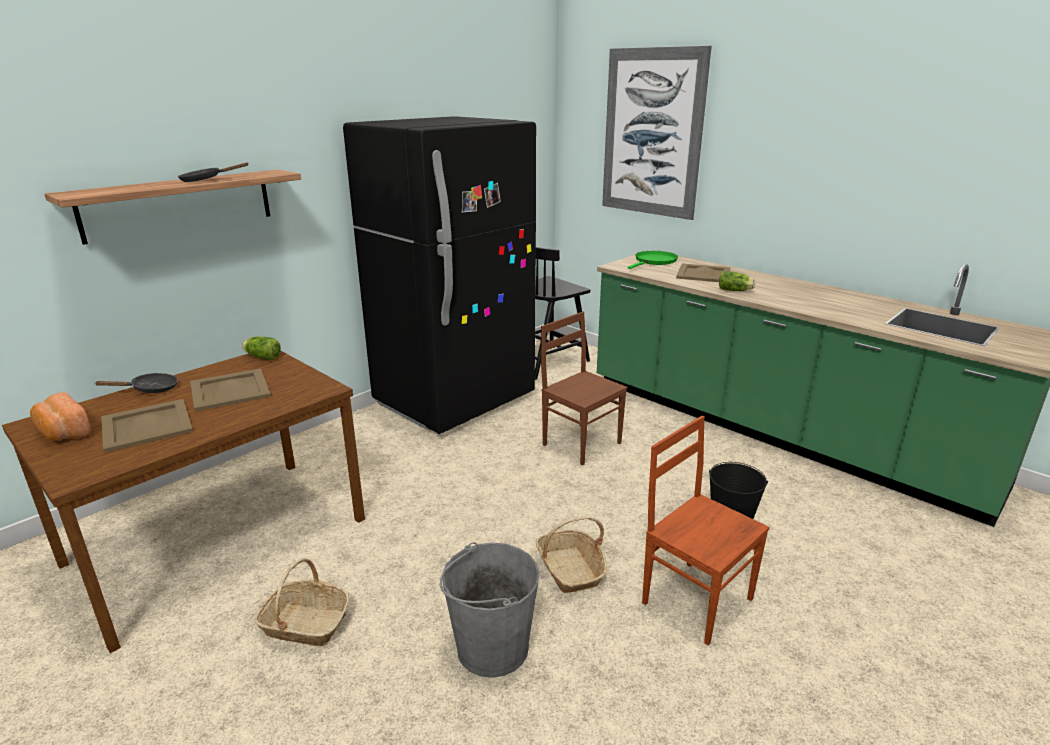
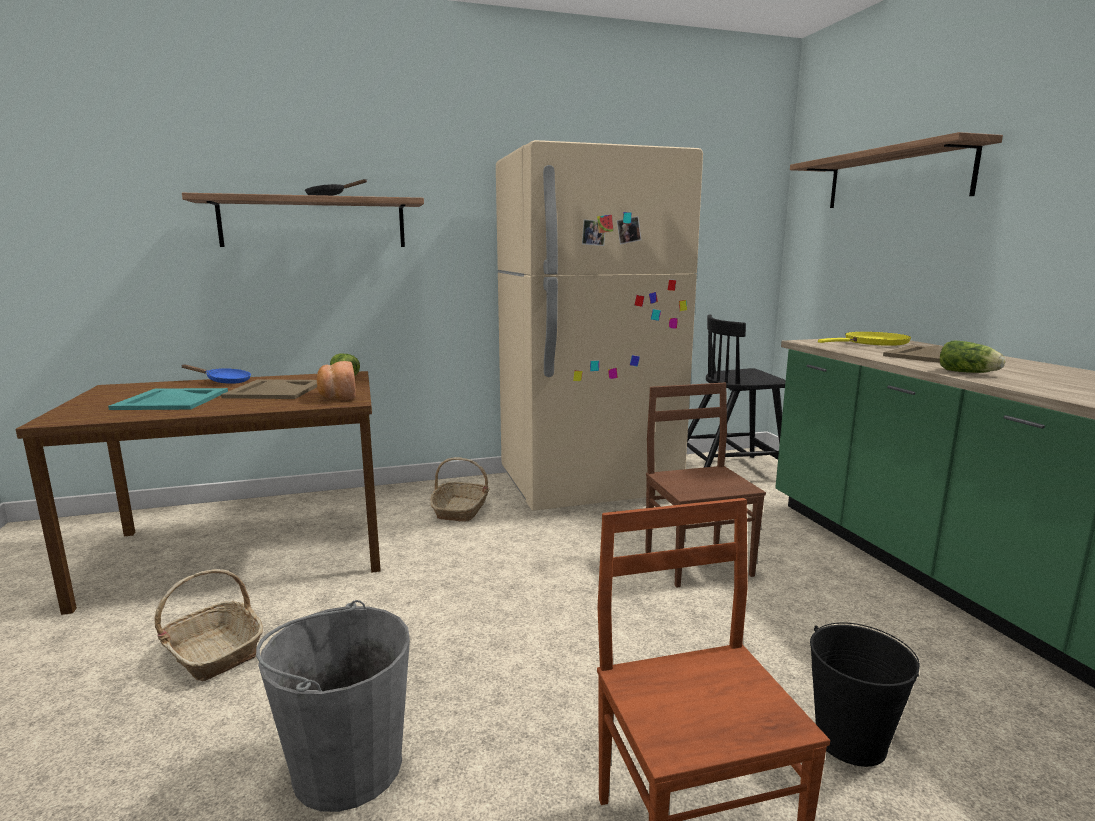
camera: 30 degrees right, 10 degrees down
(62, 432) = (116, 394): bread -> bread (337, 395)
(146, 426) = (170, 400): beige tray -> turquoise tray
(150, 389) = (224, 381): black frying pan -> blue frying pan
(455, 400) = (588, 486): black fridge -> beige fridge
(570, 569) = (541, 708): basket -> basket (461, 510)
(652, 133) = (896, 178): picture -> shelf
(654, 261) = (873, 343): green frying pan -> yellow frying pan

